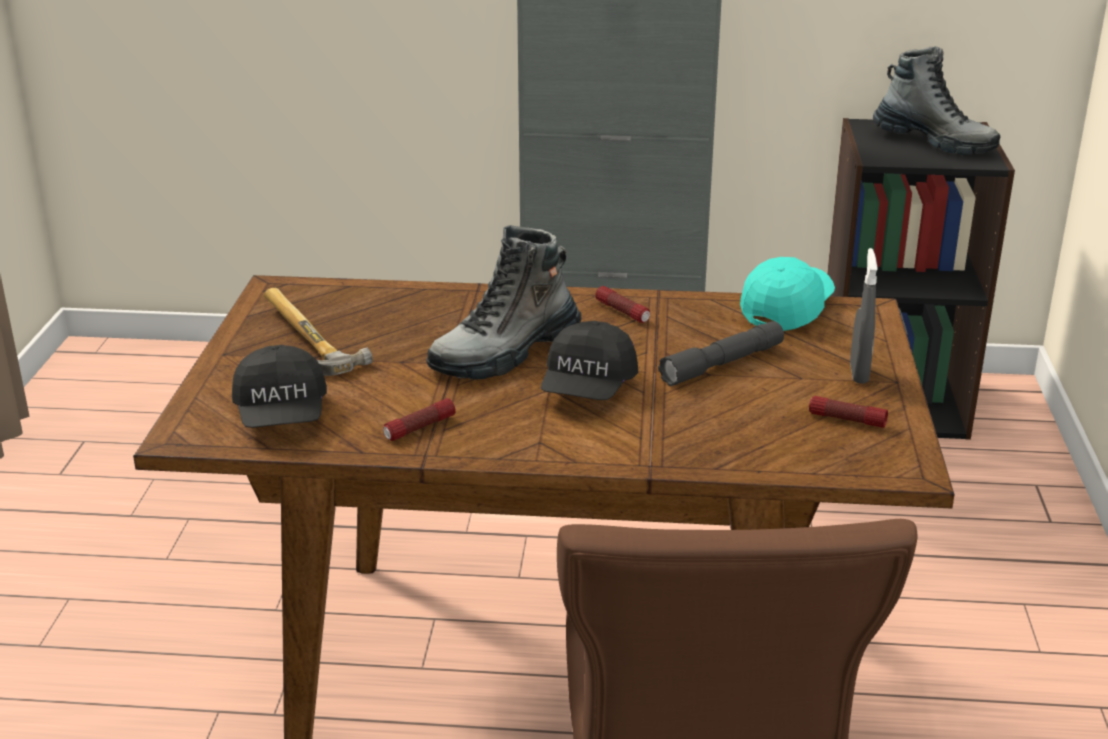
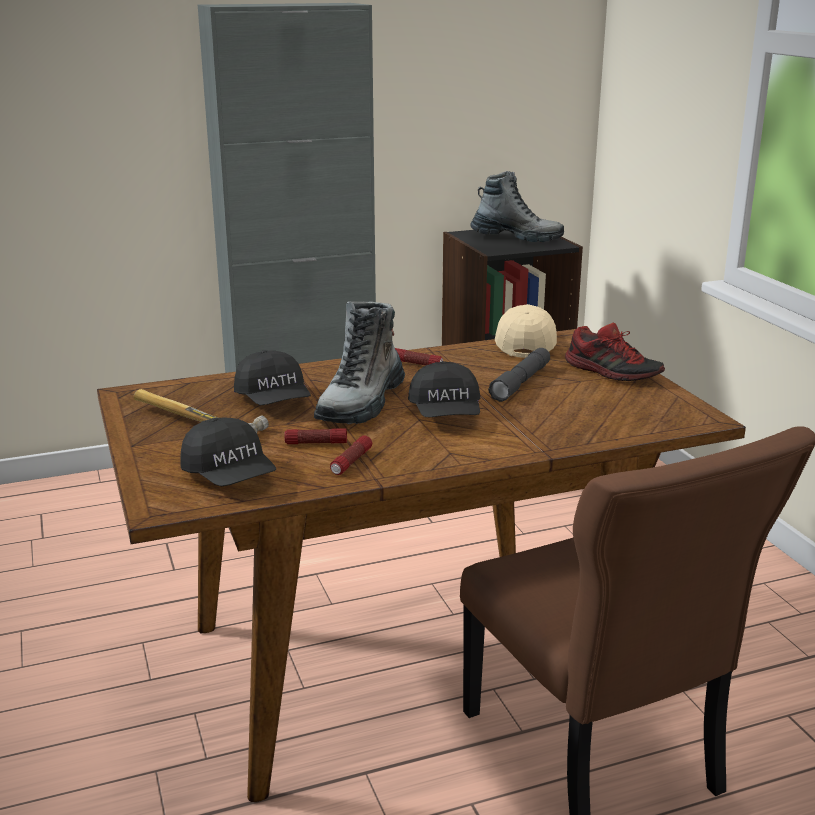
camera: 25 degrees left, 5 degrees down
(415, 328) = (274, 400): none -> black cap
(787, 309) = (525, 344): turquoise cap -> beige cap
(847, 420) = (636, 399): flashlight -> flashlight (316, 443)
(859, 373) = (612, 372): grey spray bottle -> shoe

